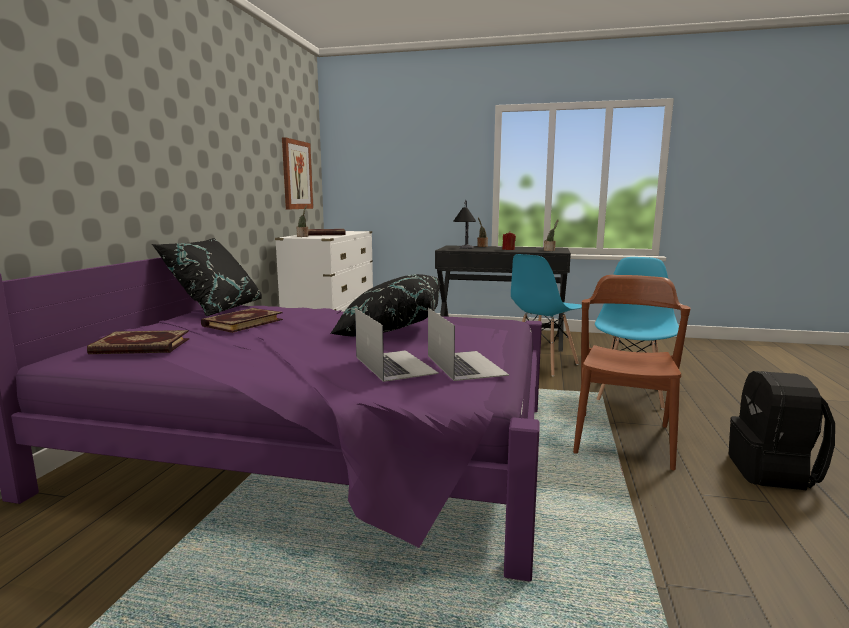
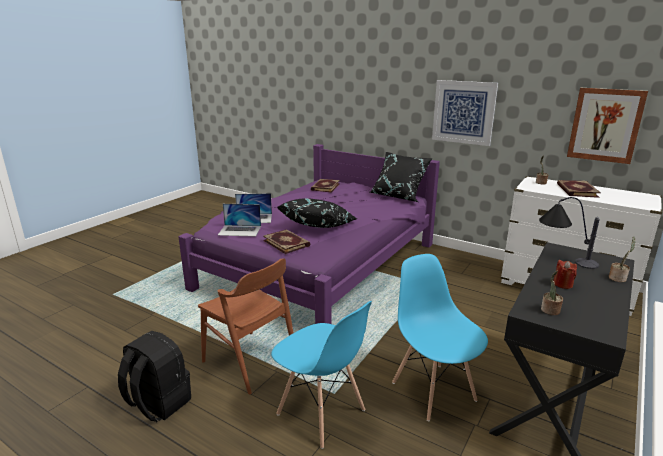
camera: 110 degrees right, 10 degrees up
(214, 165) = (463, 112): none -> picture
(242, 323) = (356, 199): book -> book (287, 243)

